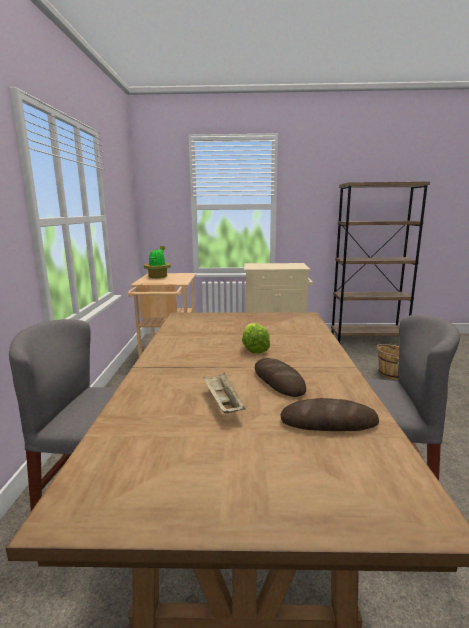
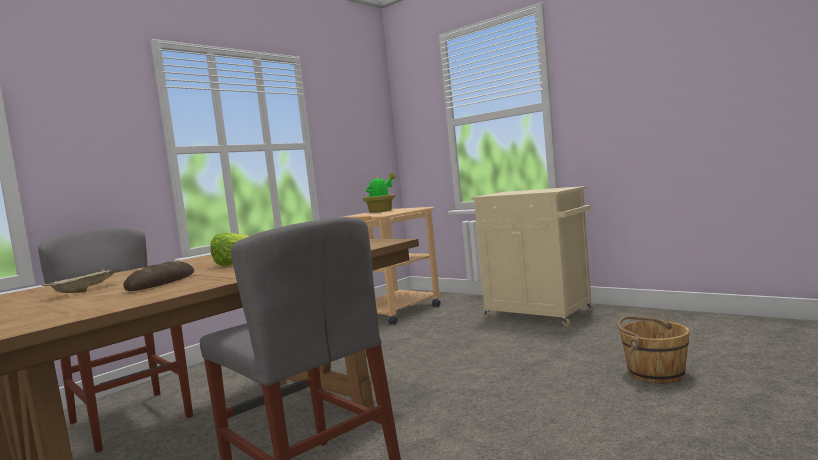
camera: 40 degrees right, 10 degrees down
(328, 422) = (85, 305): bread -> none
(368, 339) = (716, 322): brown bookcase -> none

